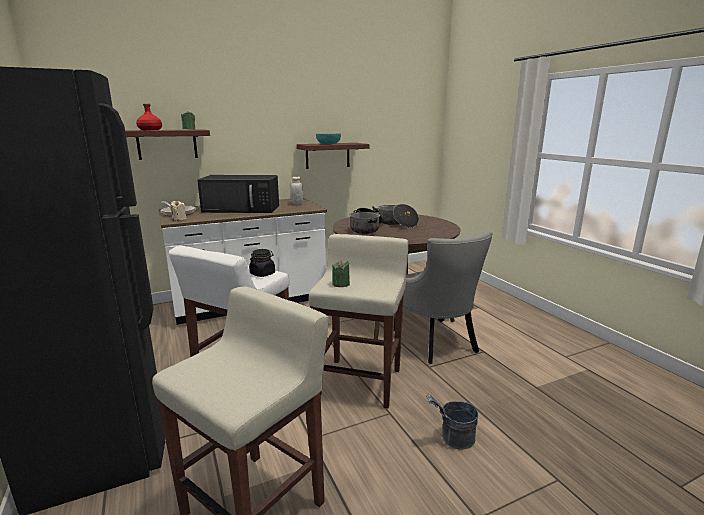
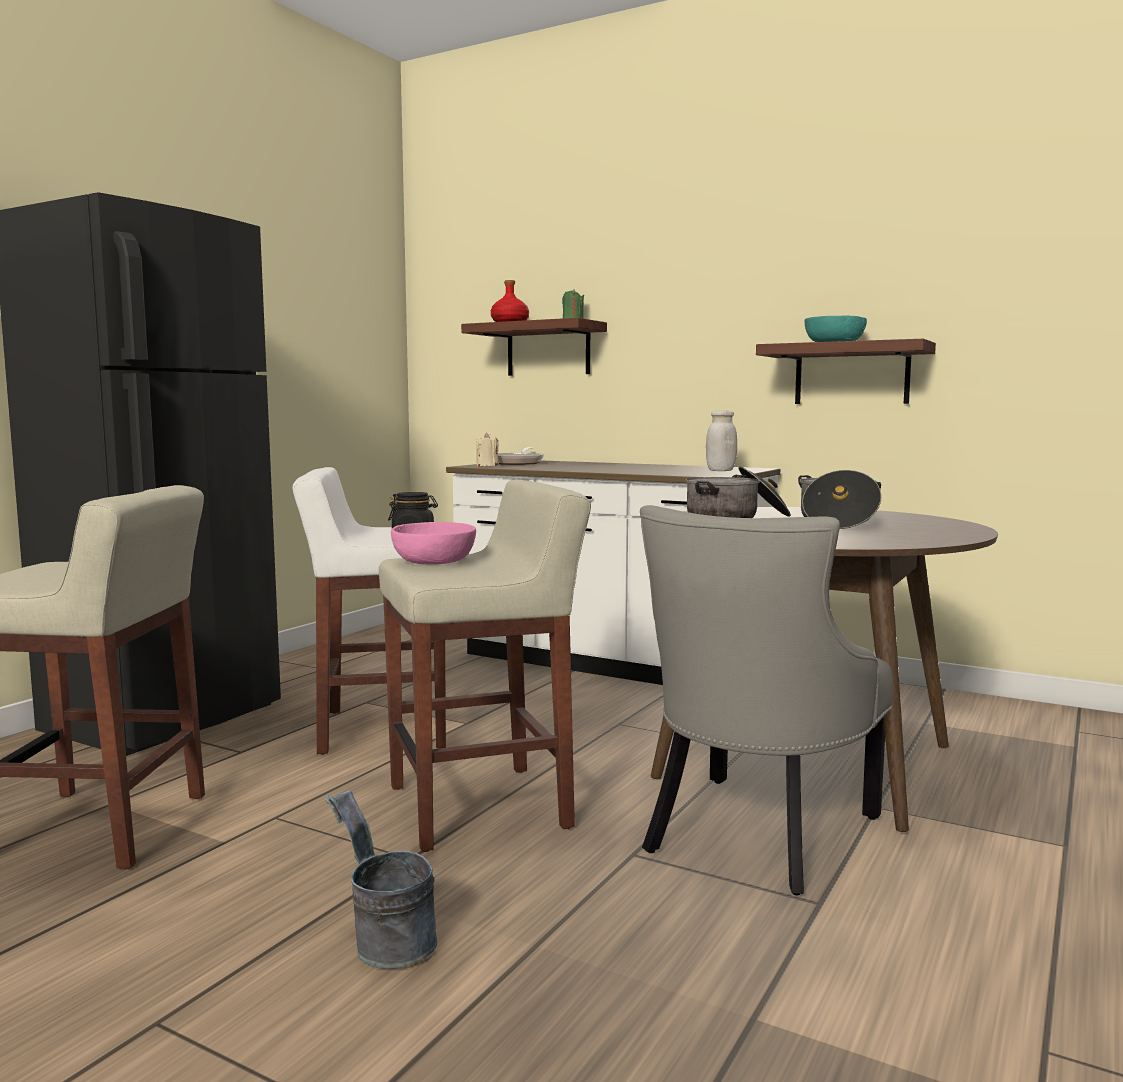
camera: 55 degrees right, 10 degrees down
(242, 209) = (611, 467): black microwave -> none
(341, 284) = (434, 561): green candle -> pink bowl

